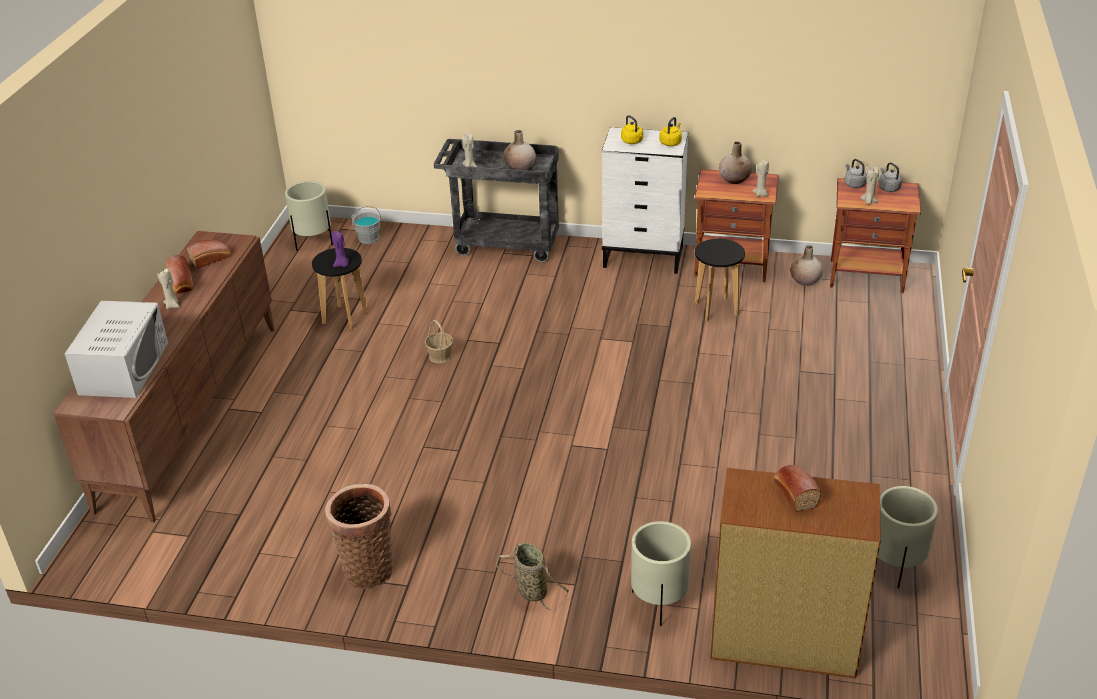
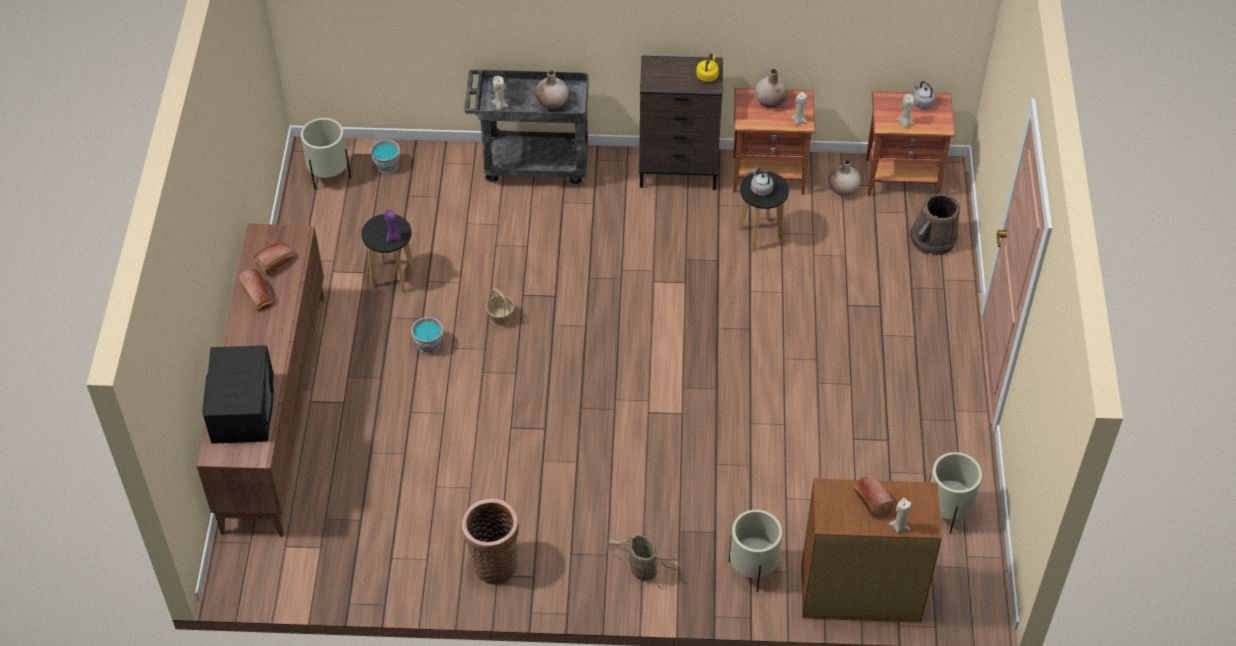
camera: 10 degrees left, 15 degrees up
(124, 368) = (242, 407): white microwave -> black microwave
(172, 305) = (260, 326): beige candle -> beige candle (899, 526)
(362, 372) = (428, 345): none -> grey bucket
(632, 141) = (669, 76): yellow kettle -> none
(644, 257) = (679, 170): white dresser -> brown dresser
(854, 184) = (888, 99): grey kettle -> grey kettle (760, 189)
(895, 324) = (933, 238): none -> brown bucket

